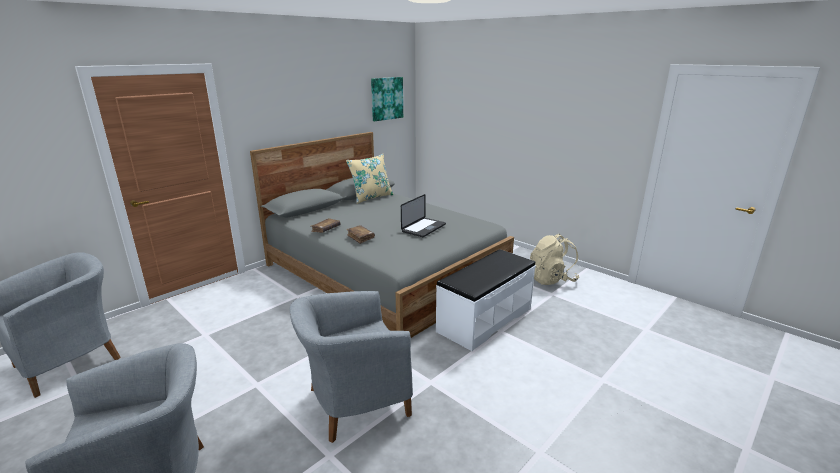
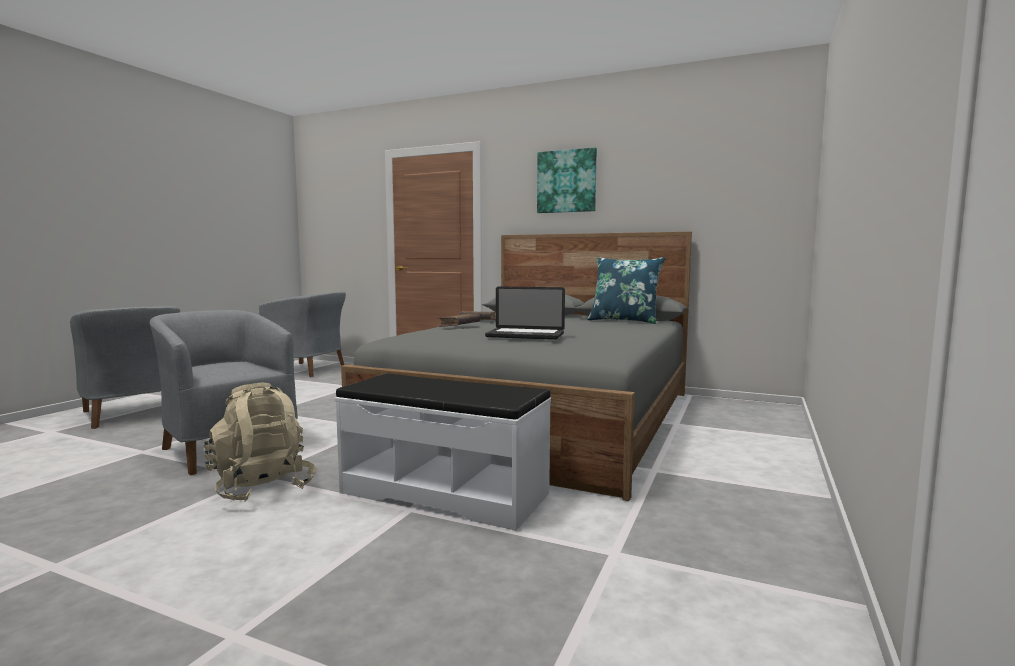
camera: 70 degrees right, 15 degrees down
(371, 197) = (624, 321): beige pillow -> blue pillow
(386, 98) = (737, 180): picture -> picture (566, 181)
(551, 279) = (694, 548): beige backpack -> beige backpack (262, 487)

